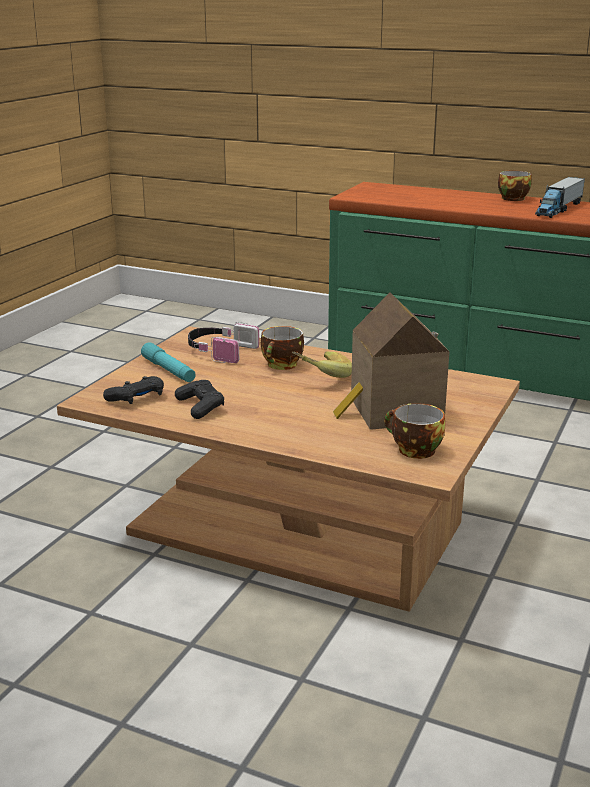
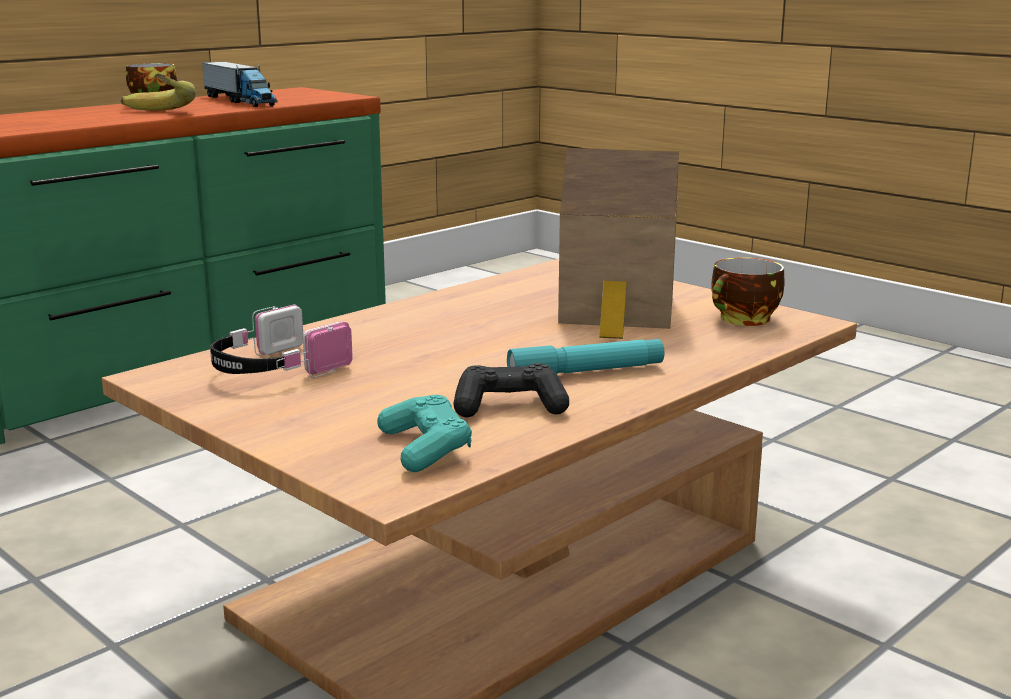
camera: 70 degrees left, 5 degrees down
(137, 398) = (425, 448): black game controller -> turquoise game controller
(168, 370) = (315, 412): turquoise flashlight -> turquoise flashlight (586, 372)
(282, 365) = (390, 341): cup -> none
(319, 377) = (461, 328): banana -> banana (155, 114)

